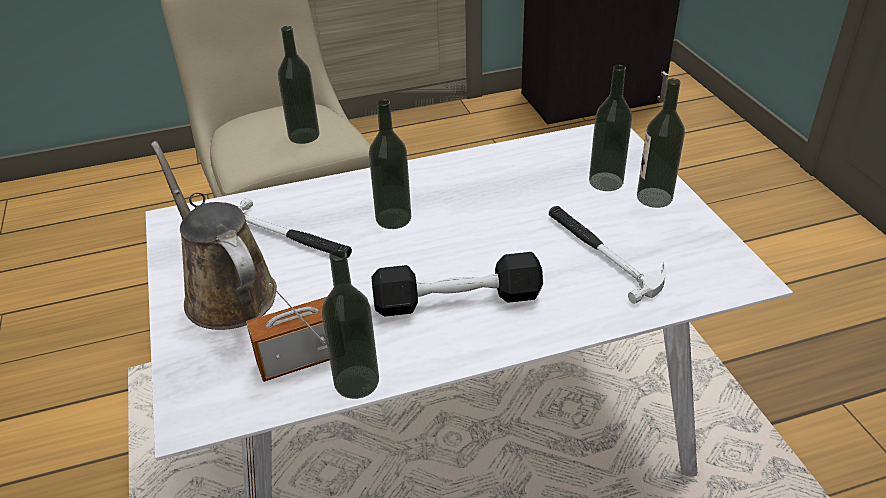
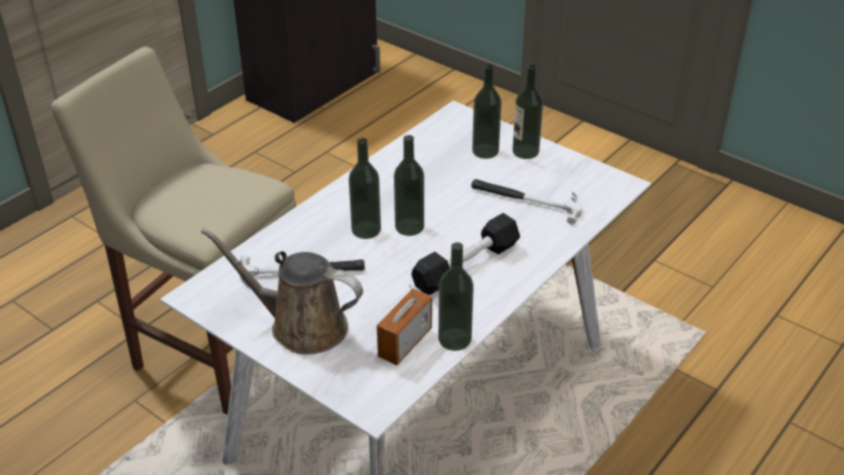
camera: 35 degrees left, 0 degrees up
(304, 135) = (227, 193): bottle -> bottle (409, 227)

